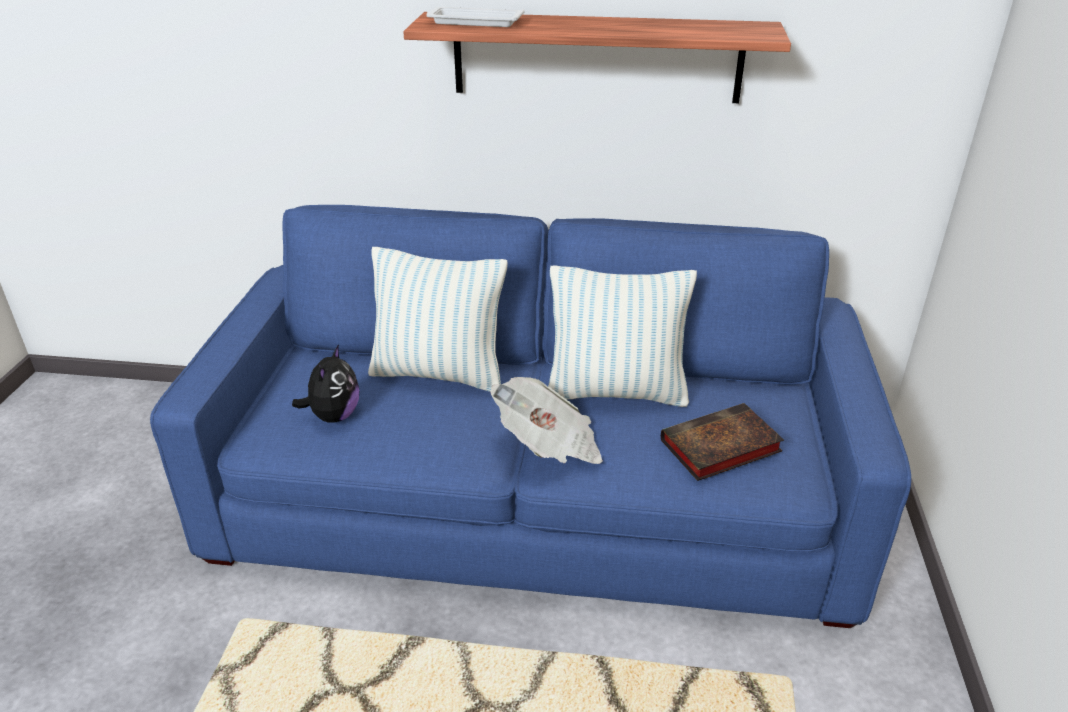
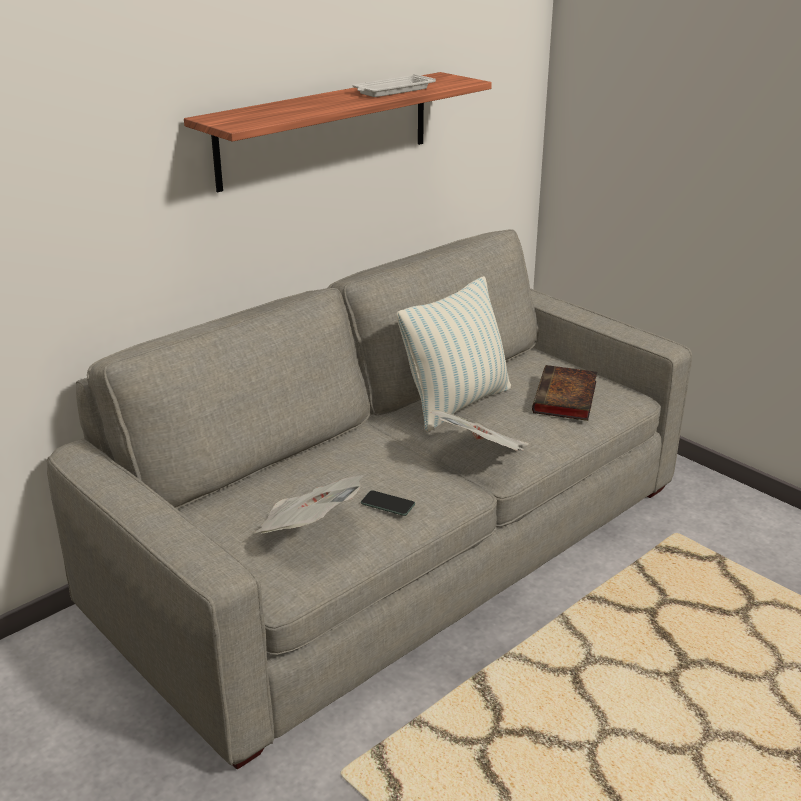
camera: 50 degrees left, 5 degrees down
(334, 416) = (309, 528): plush toy -> newspaper
(408, 435) = (387, 504): none -> phone
(439, 374) = (323, 460): pillow -> none
(473, 22) = (260, 115): white tray -> white tray (392, 91)
(534, 498) = (399, 546): blue sofa -> grey sofa

